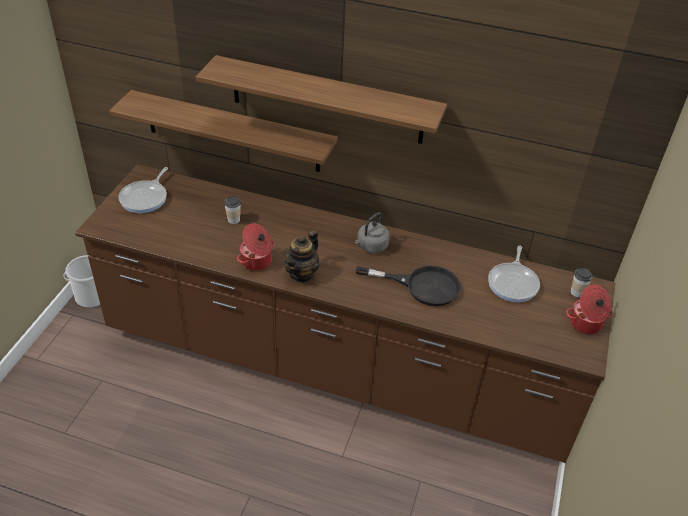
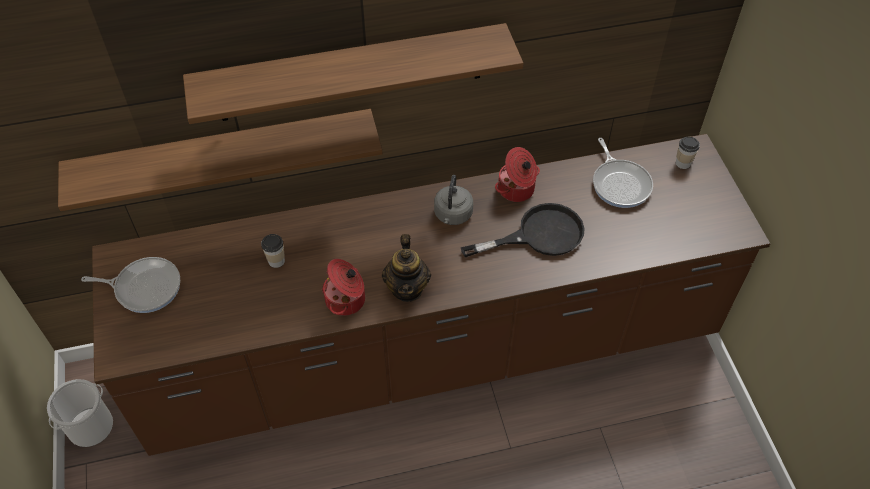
camera: 30 degrees left, 10 degrees up
(145, 198) = (144, 287): frying pan -> frying pan turned 75 degrees counterclockwise
(585, 324) = (715, 194): cooking pot -> cooking pot (516, 190)

